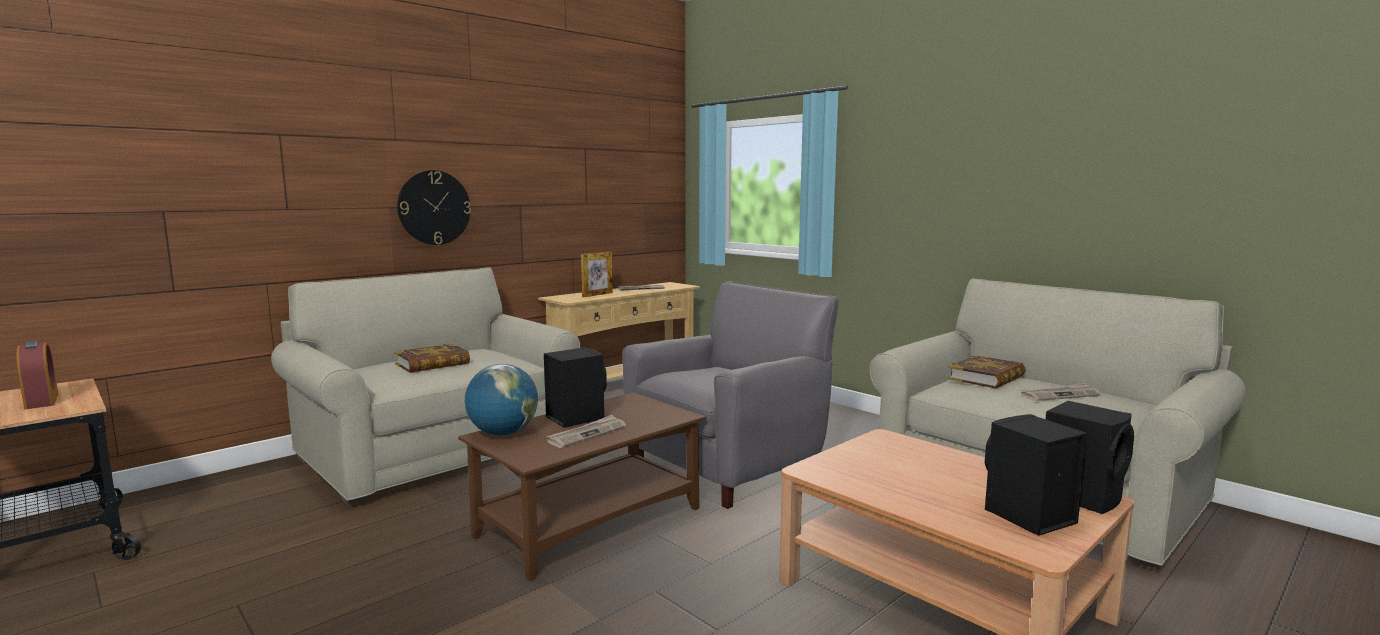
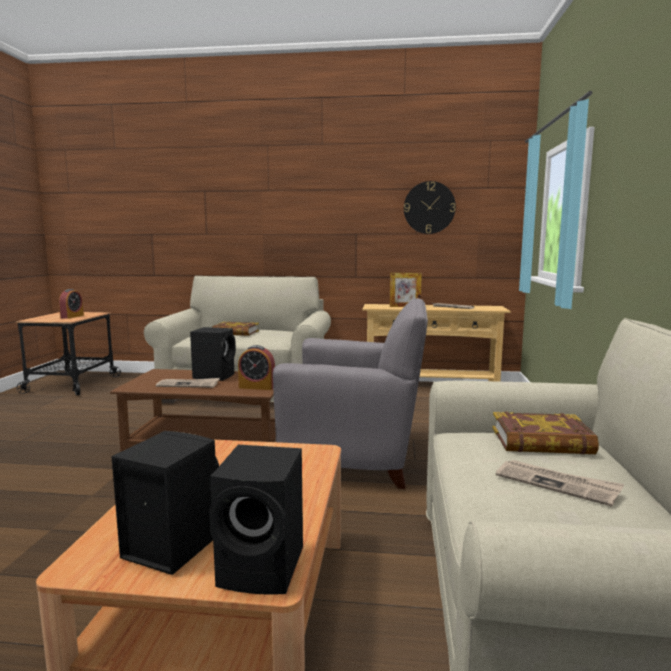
camera: 50 degrees right, 0 degrees up
(434, 207) = (290, 234): wall clock -> wall clock (429, 207)
(503, 433) = (166, 373): globe -> none
(661, 412) = (257, 387): none -> alarm clock

